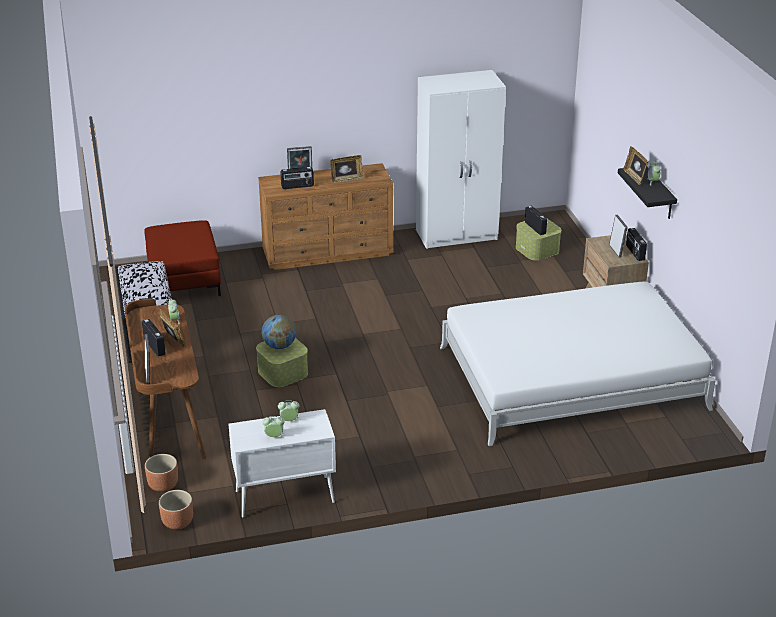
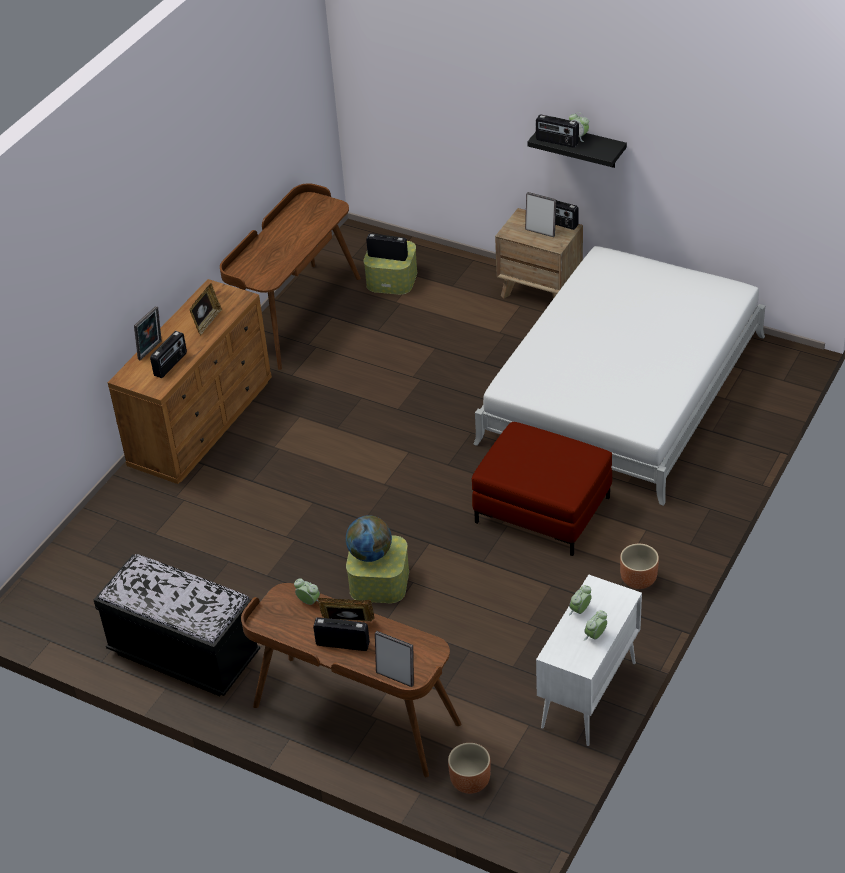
camera: 45 degrees left, 10 degrees up
(178, 522) = (544, 801): brown planter -> brown planter (638, 579)
(185, 281) = (107, 565): red ottoman -> red ottoman (543, 510)
(457, 235) = (295, 314): white wardrobe -> brown desk
(634, 177) = (557, 142): picture frame -> radio

